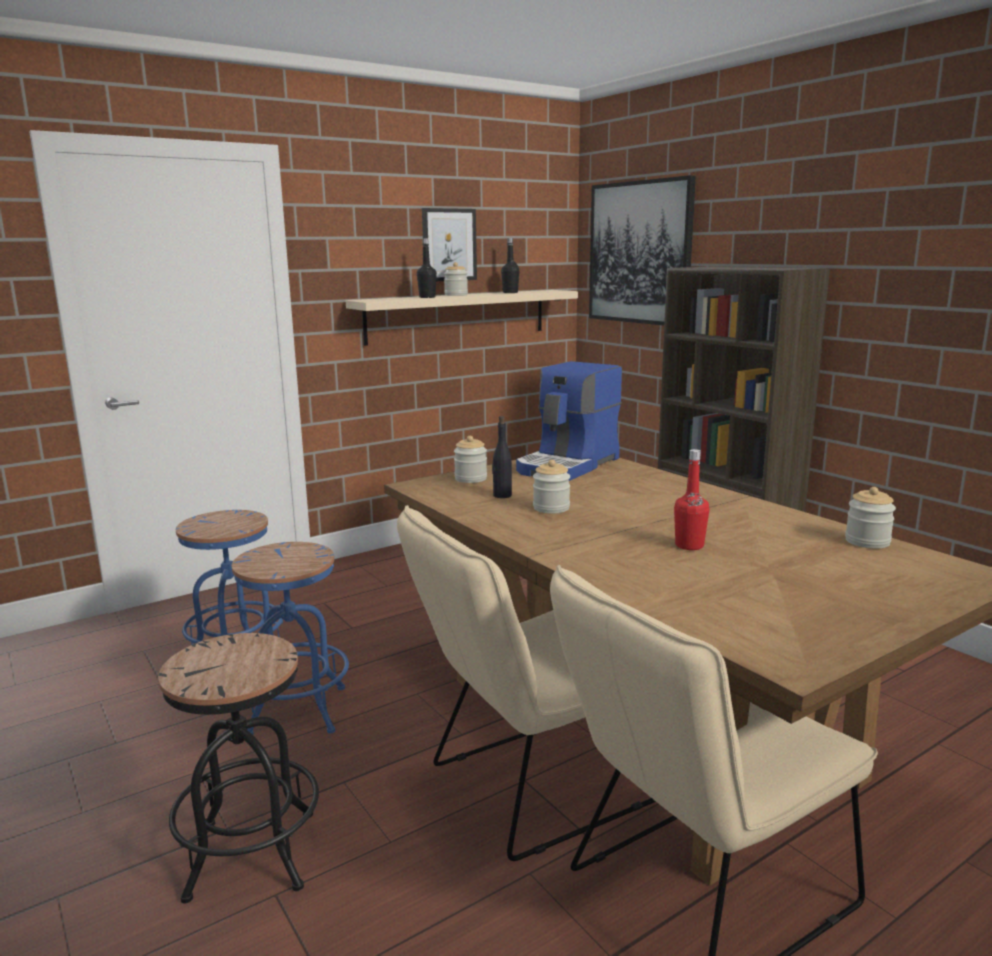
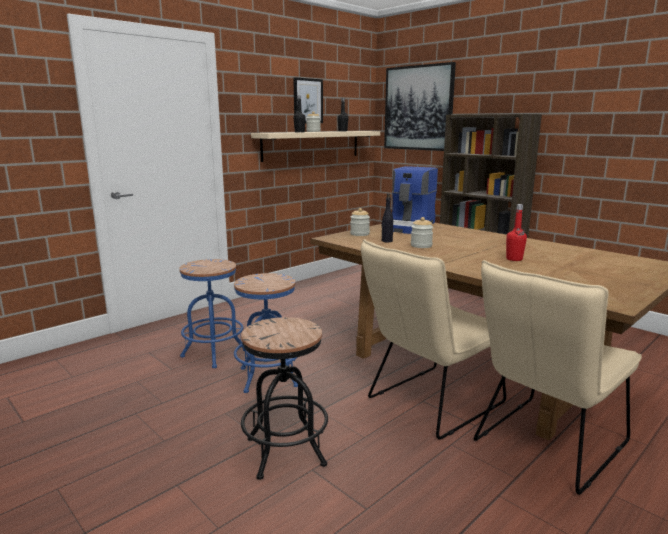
camera: 10 degrees left, 0 degrees up
(867, 541) = (602, 254): jar -> none

